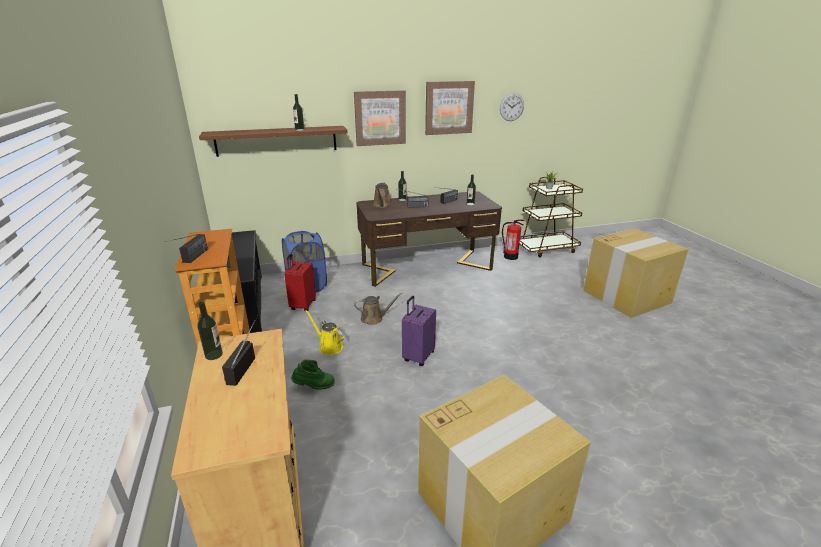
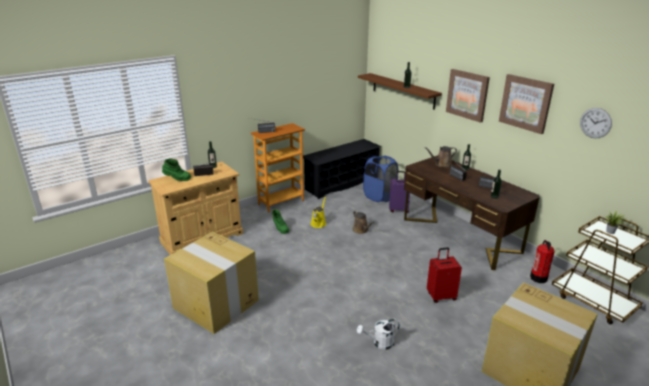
camera: 70 degrees right, 0 degrees up
(226, 415) = (177, 179): none -> green boot
(302, 305) = (355, 202): red suitcase -> red suitcase (441, 296)
(418, 356) = (329, 256): purple suitcase -> purple suitcase (398, 209)
(594, 361) = (379, 343): none -> white watering can

